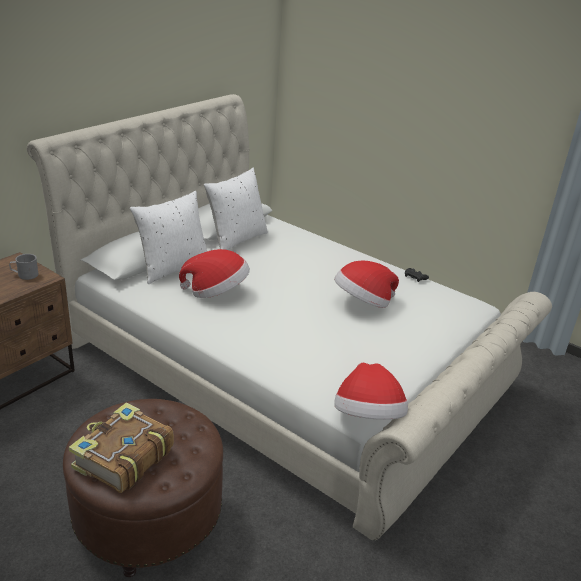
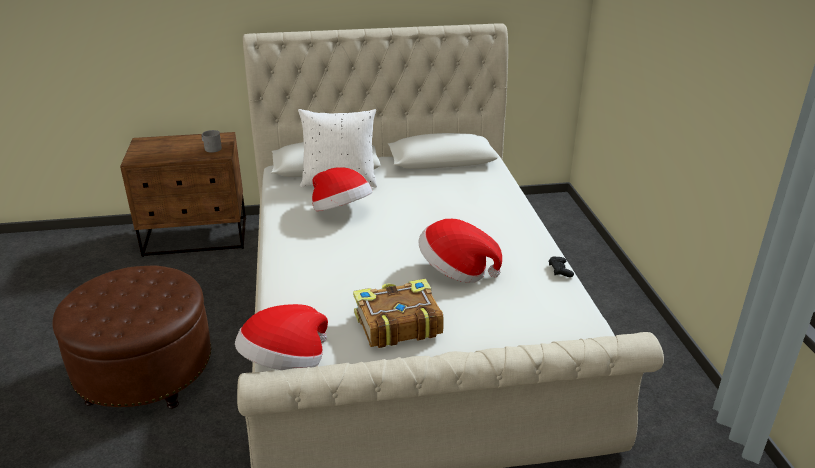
camera: 45 degrees right, 0 degrees up
(122, 458) = (102, 301): book -> book (396, 324)
(236, 239) = (432, 175): white pillow -> none

